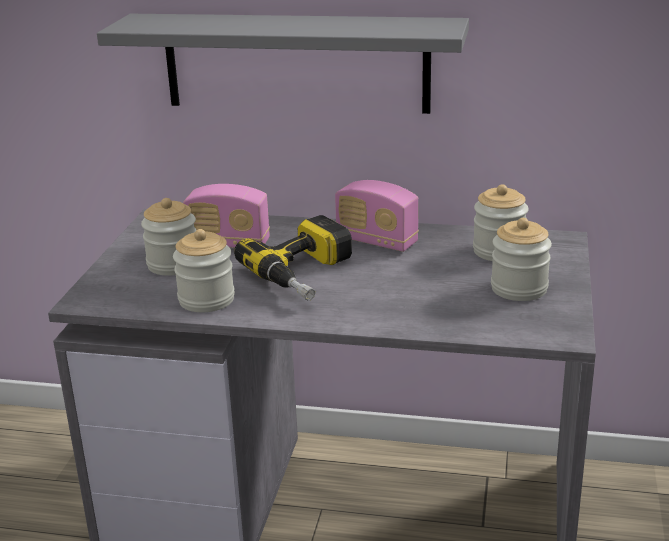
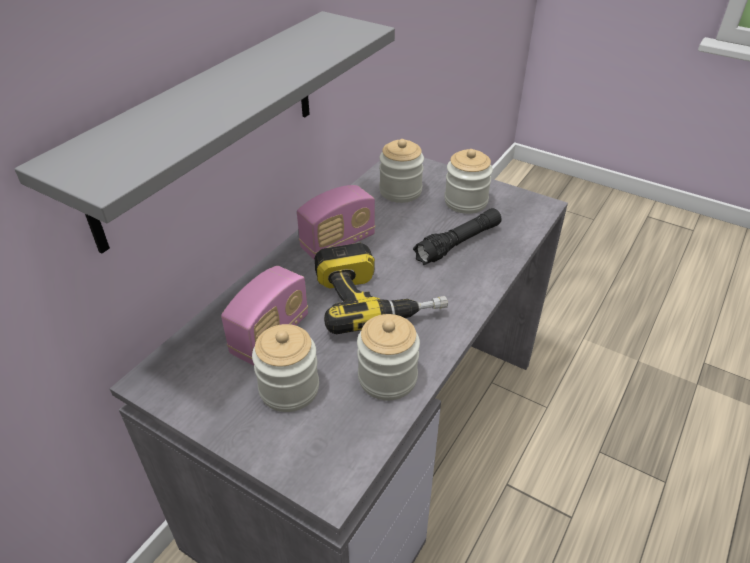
camera: 70 degrees left, 15 degrees up
(432, 298) = (458, 243): none -> black flashlight

